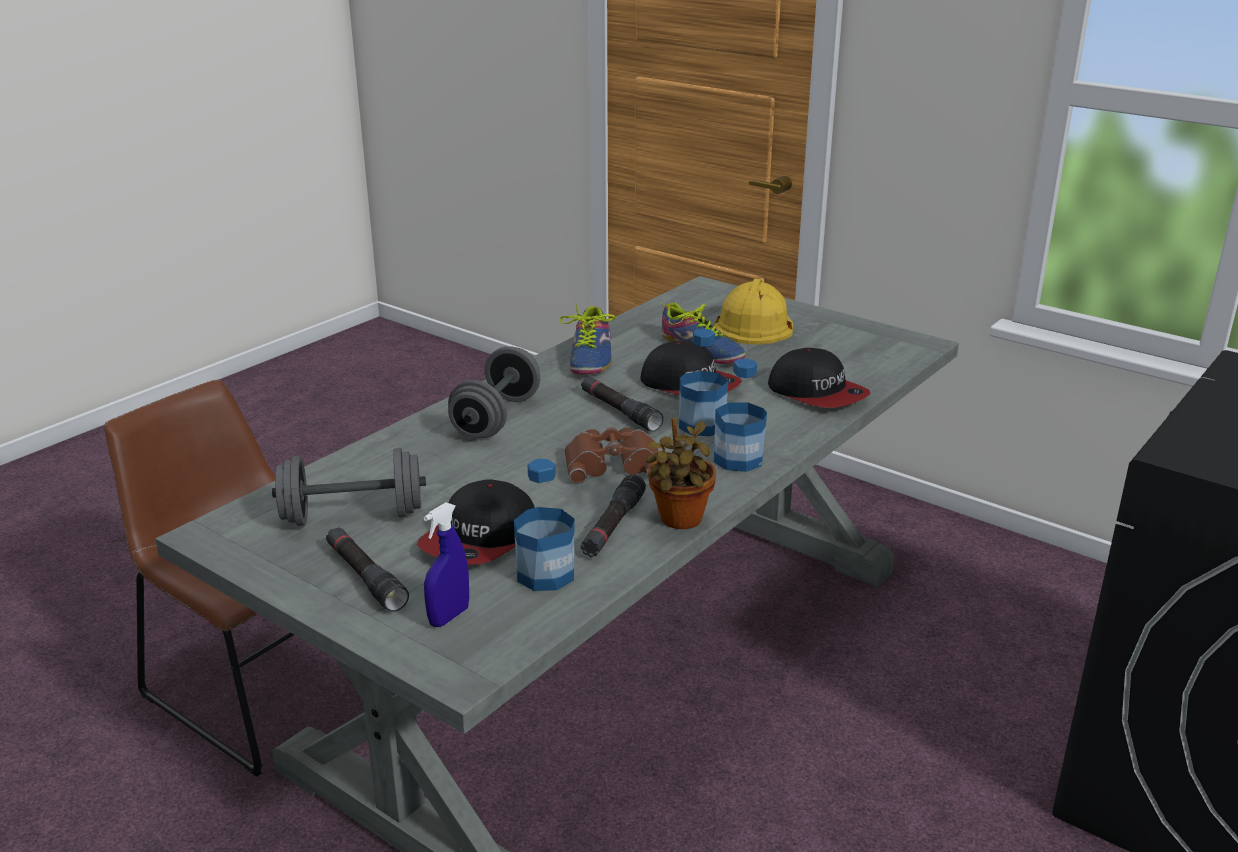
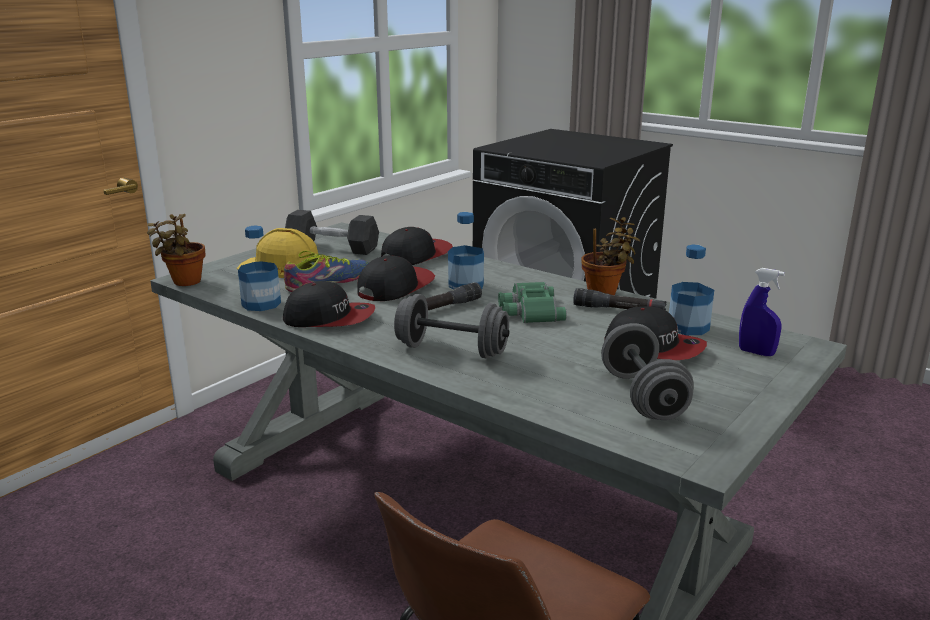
camera: 90 degrees left, 5 degrees down
(365, 577) = (728, 383): black flashlight -> none
(591, 357) = (329, 318): shoe -> cap
(613, 463) = (529, 310): brown binoculars -> green binoculars
(692, 289) = (184, 282): none -> potted plant
(738, 459) = (517, 277): bottle -> bottle (261, 304)
(833, 344) = (332, 248): none -> black dumbbell

